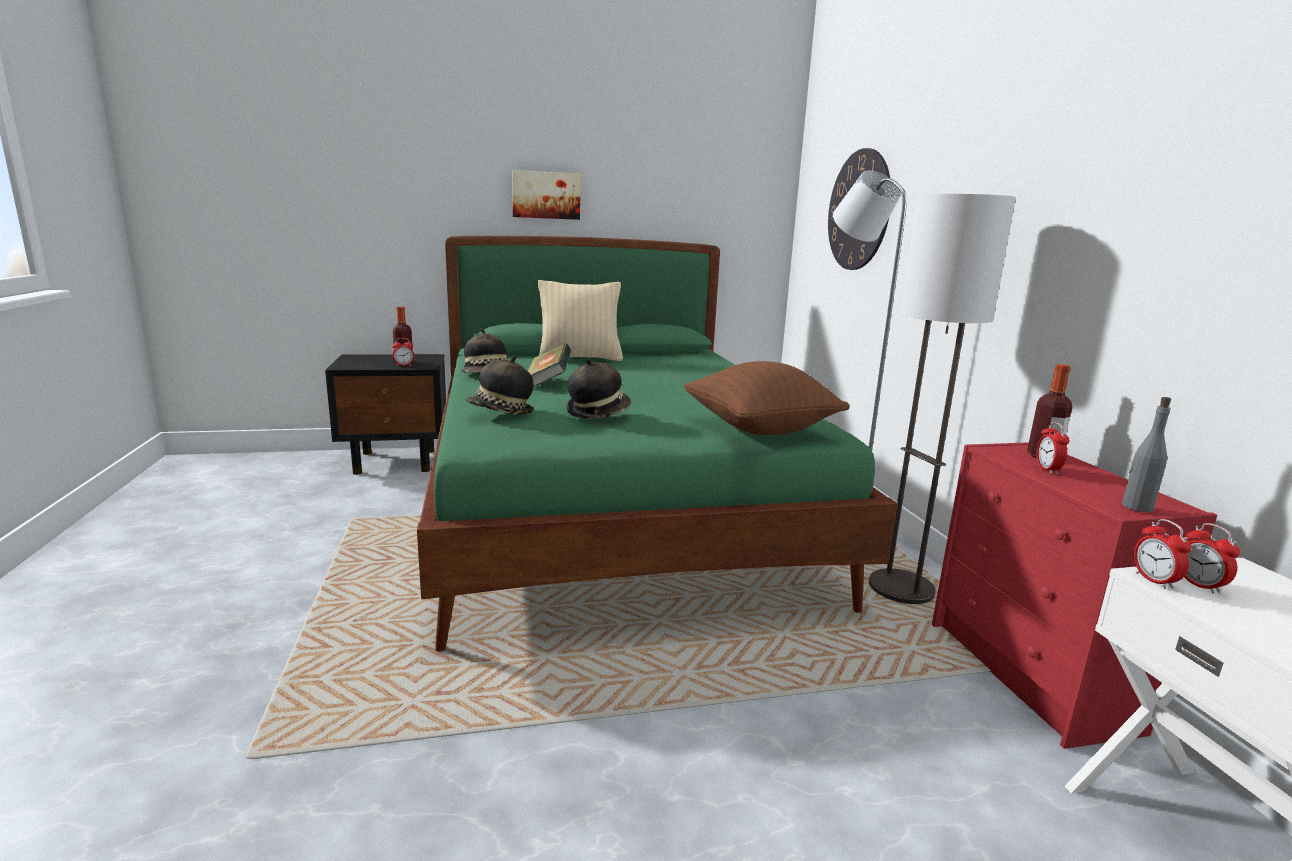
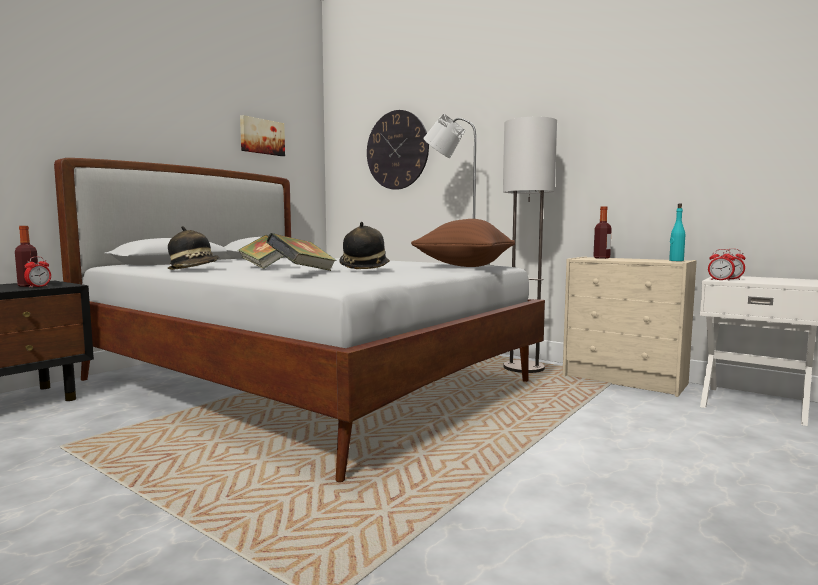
camera: 40 degrees left, 10 degrees down
(500, 412) = (303, 272): hat -> book
(546, 195) = (148, 129): picture -> picture (261, 136)
(580, 358) = (231, 262): beige pillow -> none
(614, 513) = (305, 381): green bed -> white bed
(1030, 676) = (625, 380): red dresser -> beige dresser
(1047, 470) = (617, 259): alarm clock -> none
(1136, 507) = (676, 260): grey bottle -> turquoise bottle

